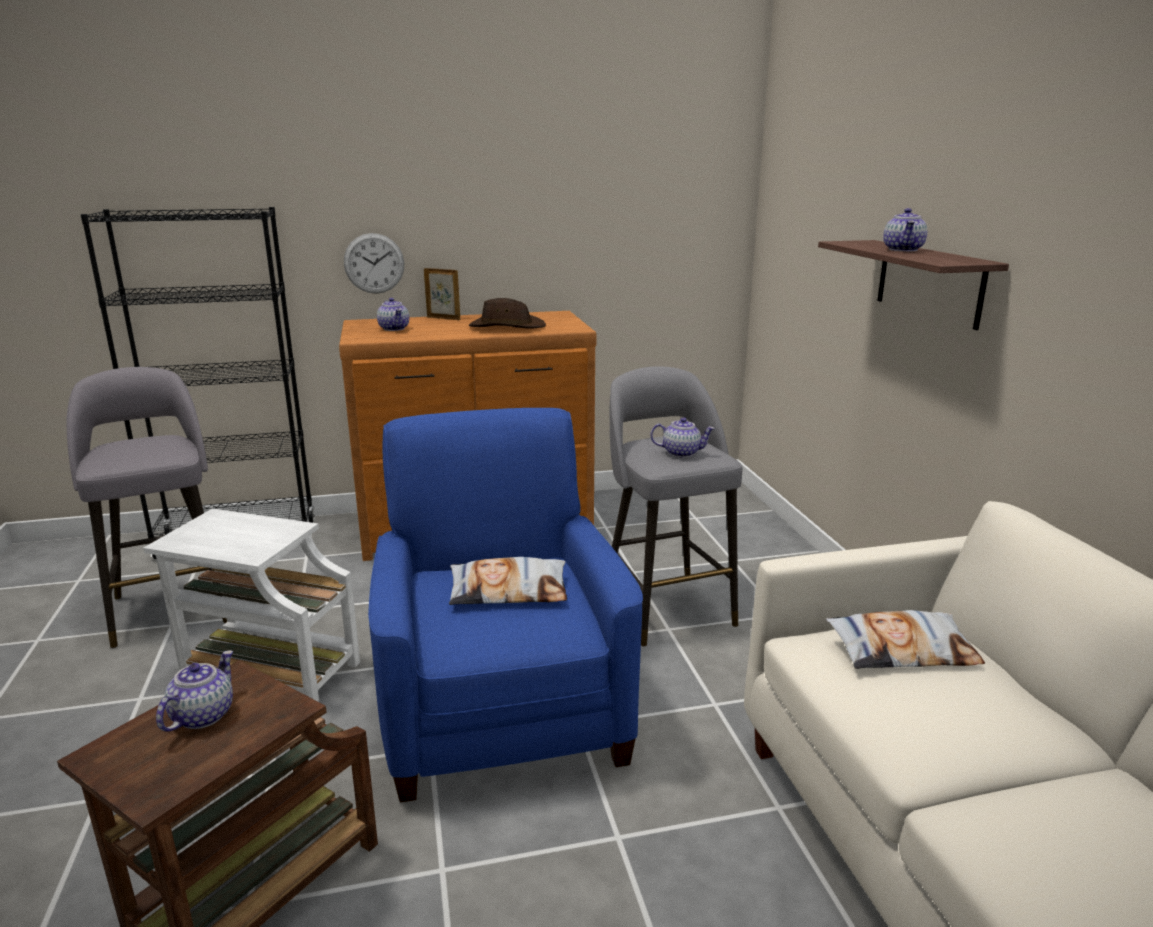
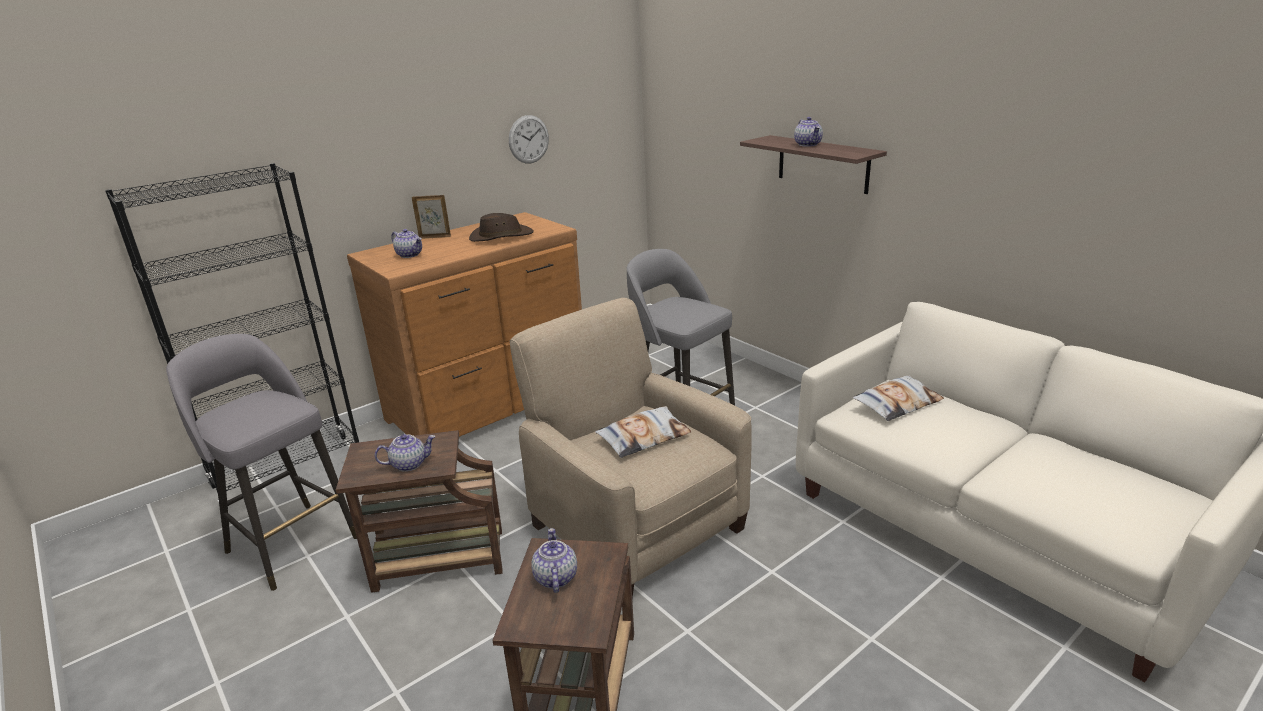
camera: 25 degrees left, 5 degrees up
(268, 672) = (435, 561): white side table -> brown side table
(374, 263) = (365, 199): wall clock -> wall clock (528, 139)
(502, 710) = (635, 526): blue armchair -> beige armchair
(681, 452) = (689, 310): teapot -> teapot (409, 464)

